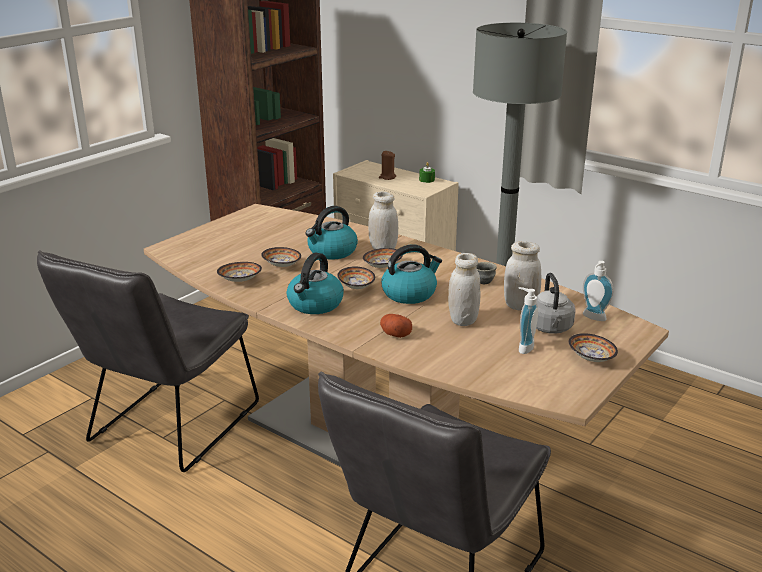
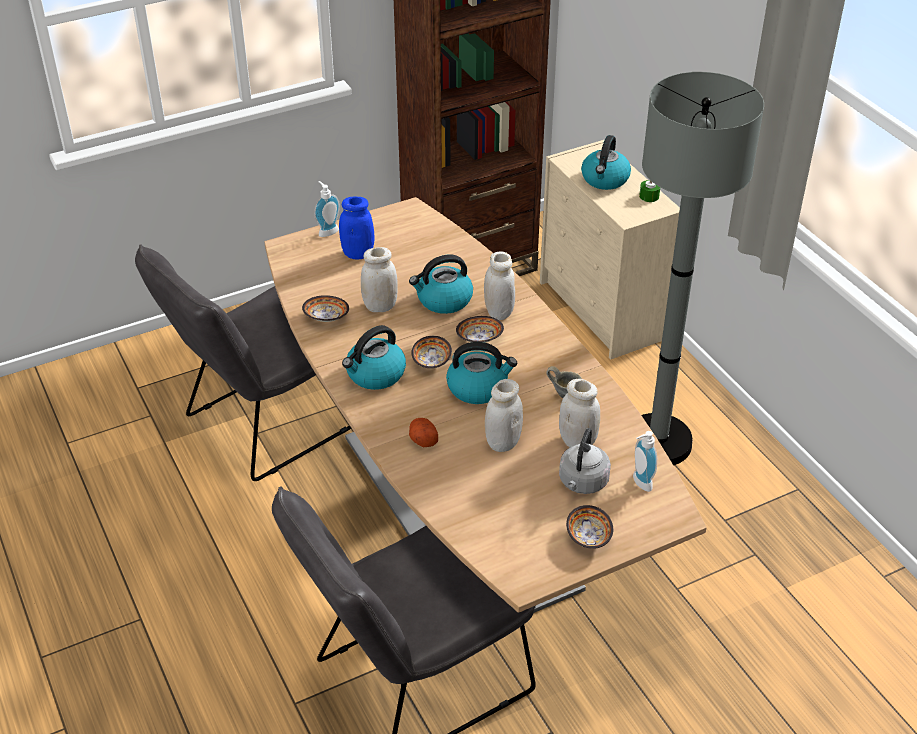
camera: 25 degrees right, 15 degrees up
(234, 240) = (358, 253): none -> blue jar
(281, 265) = (380, 306): bowl -> white jar
(387, 177) = (605, 179): brown candle -> kettle
(523, 347) = (533, 498): soap dispenser -> soap dispenser (327, 231)

